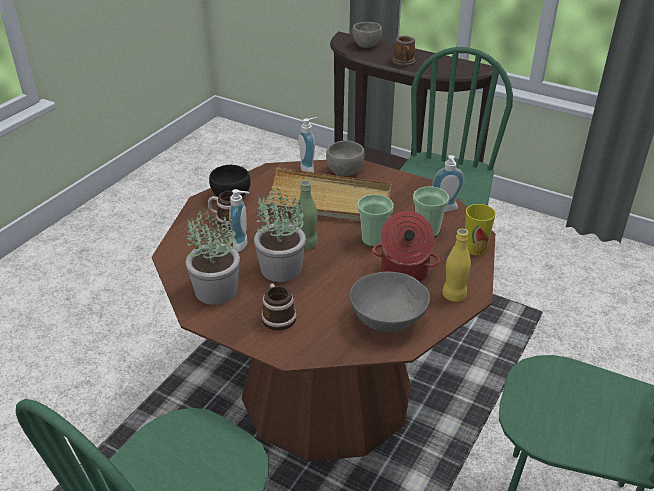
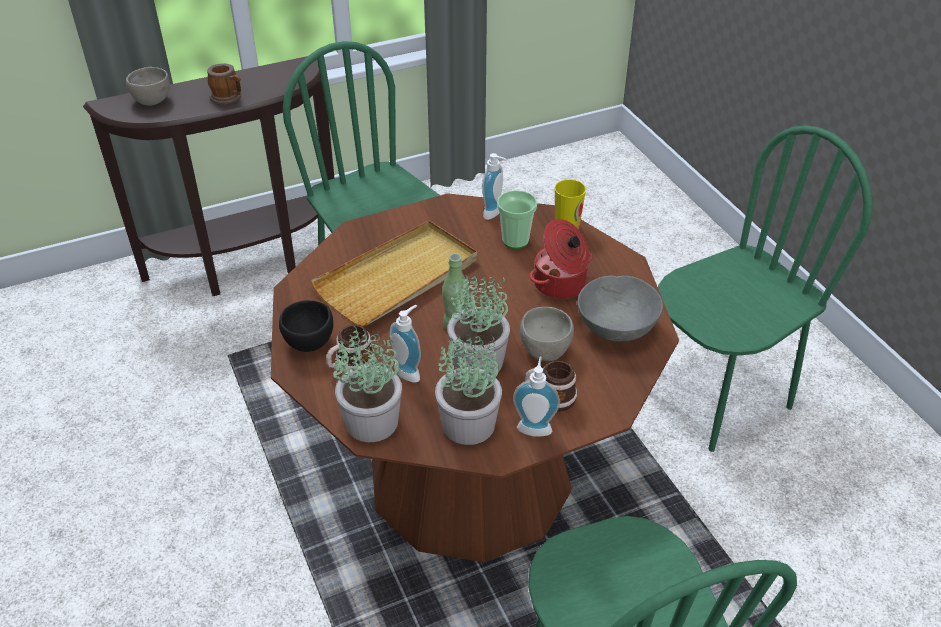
camera: 55 degrees left, 5 degrees up
(184, 250) = (373, 421): none -> potted plant
(309, 168) = (325, 262): soap dispenser -> soap dispenser (534, 426)
(344, 171) = (357, 241): grey bowl -> grey bowl (543, 350)
(373, 240) = (494, 279): cup -> none
(454, 295) = (619, 273): yellow bottle -> none

